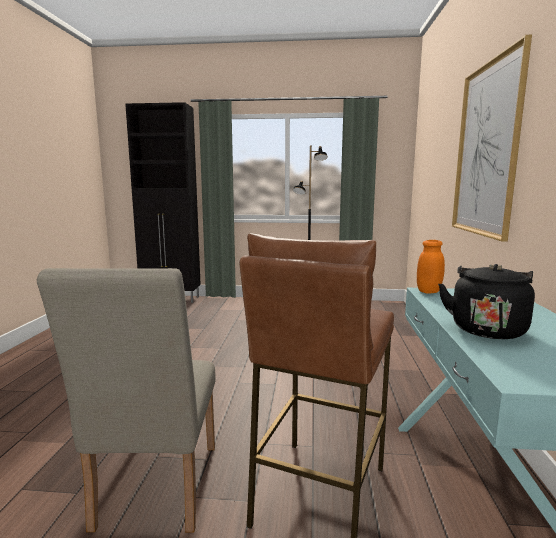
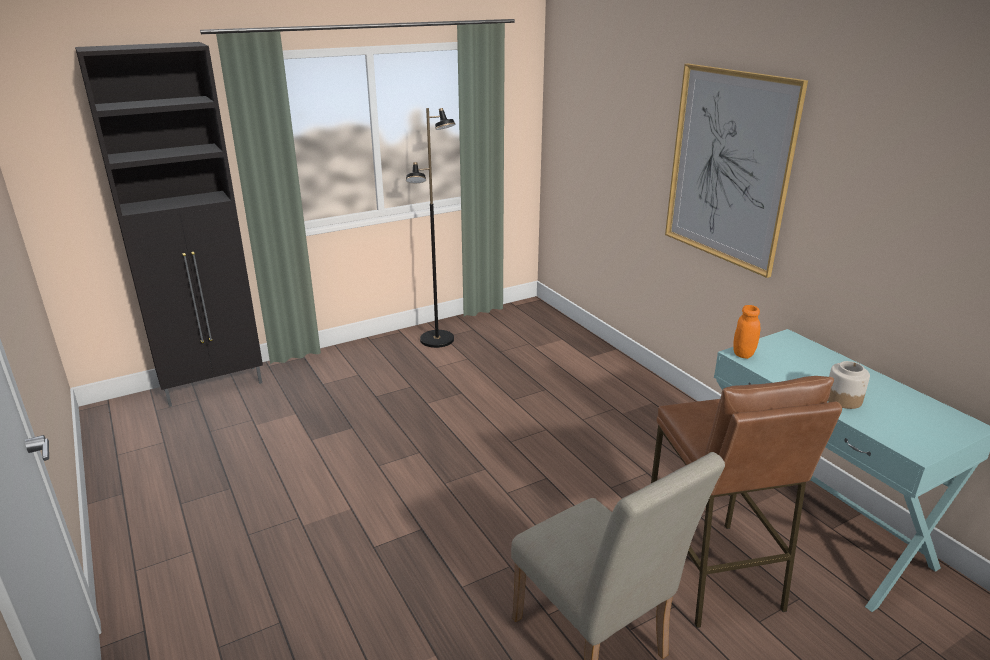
camera: 35 degrees left, 15 degrees up
(486, 329) = (843, 399): black kettle -> jar

